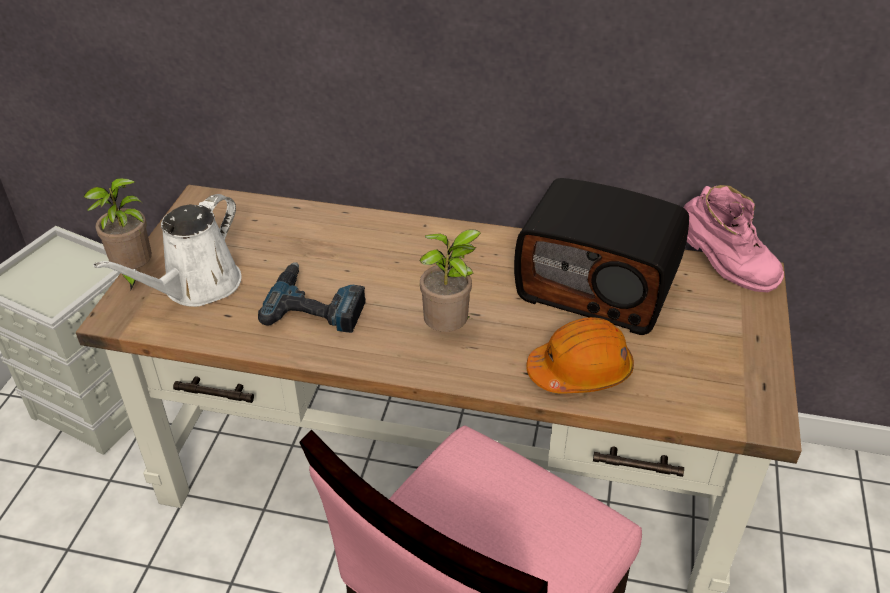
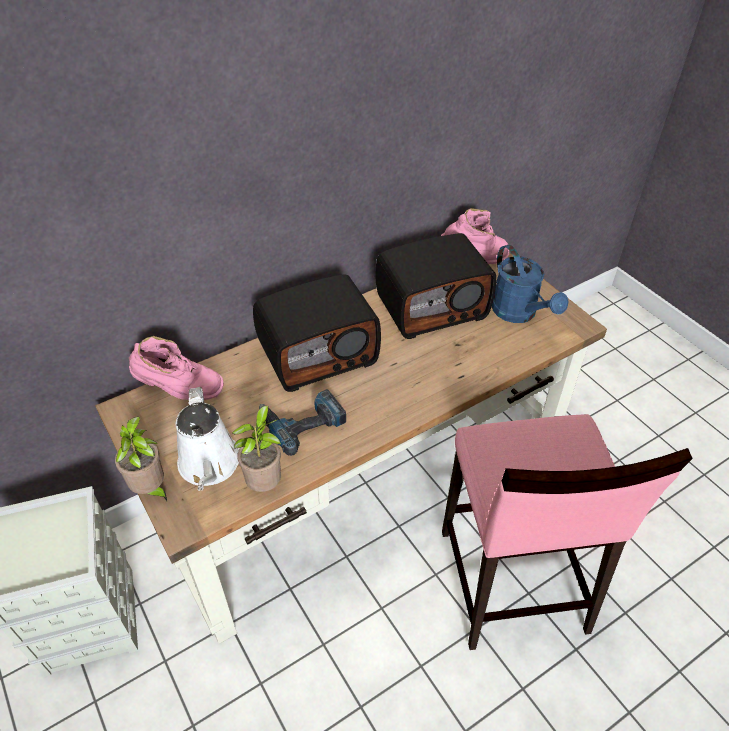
camera: 45 degrees left, 5 degrees up
(259, 213) = (179, 391): none -> pink boot
(416, 257) = (318, 353): none -> radio
(449, 330) = (393, 382): potted plant -> potted plant (266, 483)
(580, 371) = (481, 357): orange hard hat -> none
(698, 358) = (519, 313): none -> blue watering can

